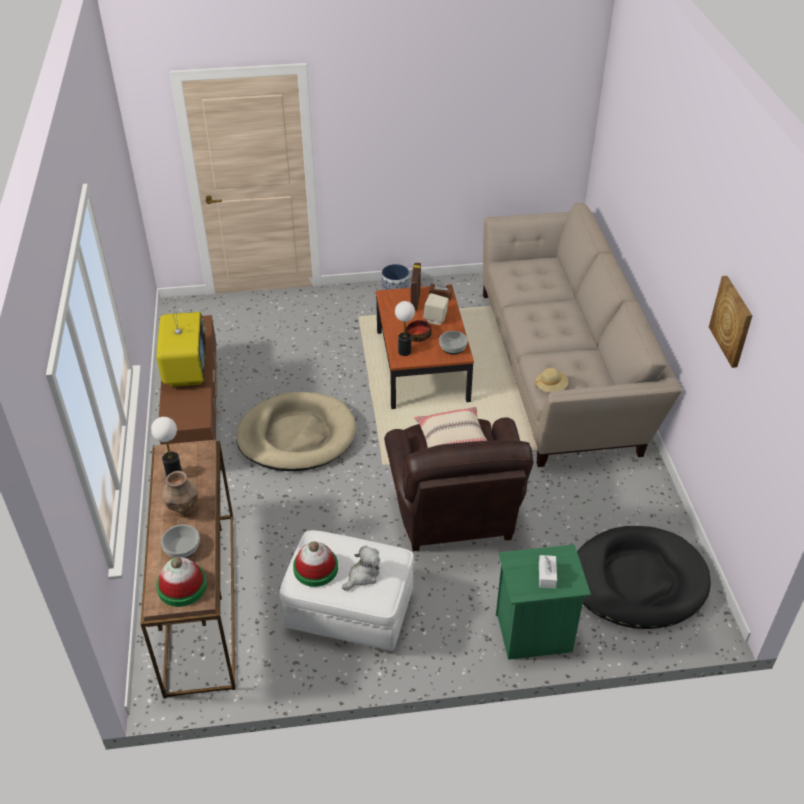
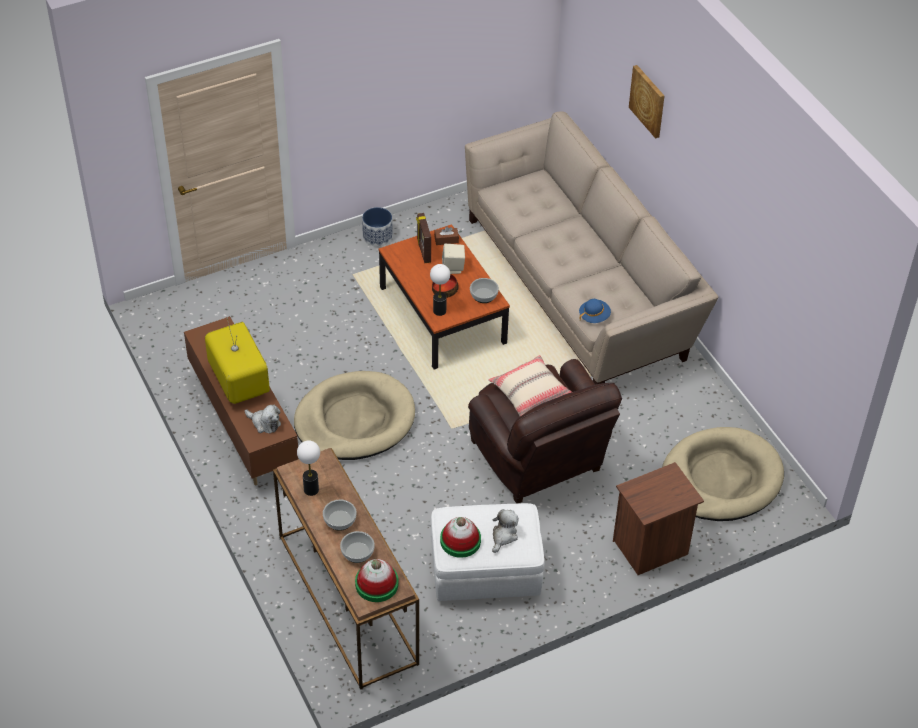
camera: 20 degrees left, 5 degrees up
(183, 510) = (339, 520): brown vase -> bowl
(187, 409) = (264, 423): none -> plush toy
(534, 634) = (651, 548): green nightstand -> brown nightstand
(547, 575) = (663, 494): white tissue box -> none
(551, 387) = (594, 316): beige hat -> blue hat
(638, 581) = (720, 478): black dog bed -> beige dog bed
(732, 321) = (765, 239): picture -> picture (648, 101)

